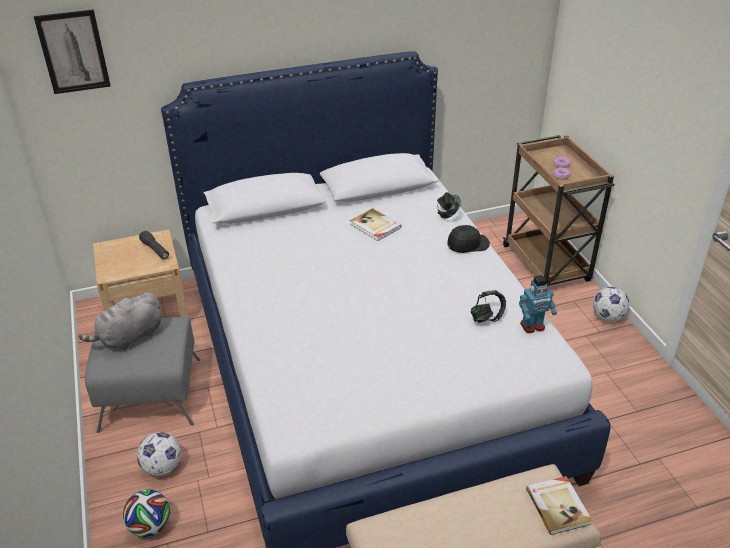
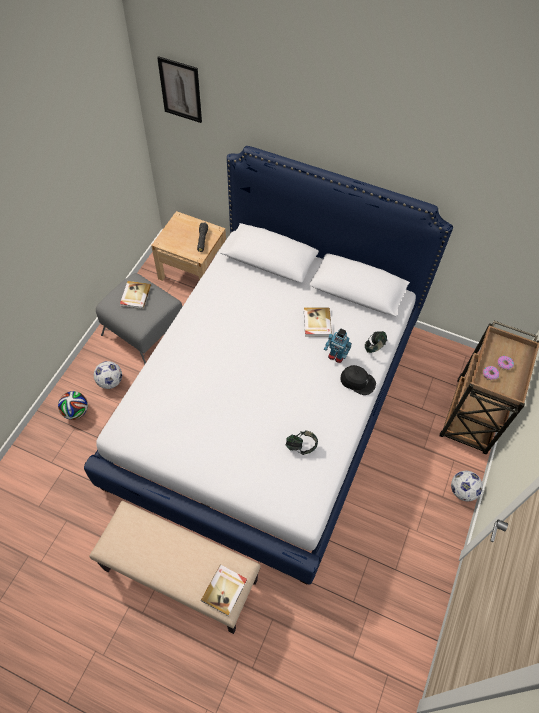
camera: 40 degrees right, 20 degrees up
(129, 337) = (135, 296): grey plush toy -> book
(532, 326) = (320, 476): toy robot -> toy robot (336, 356)

